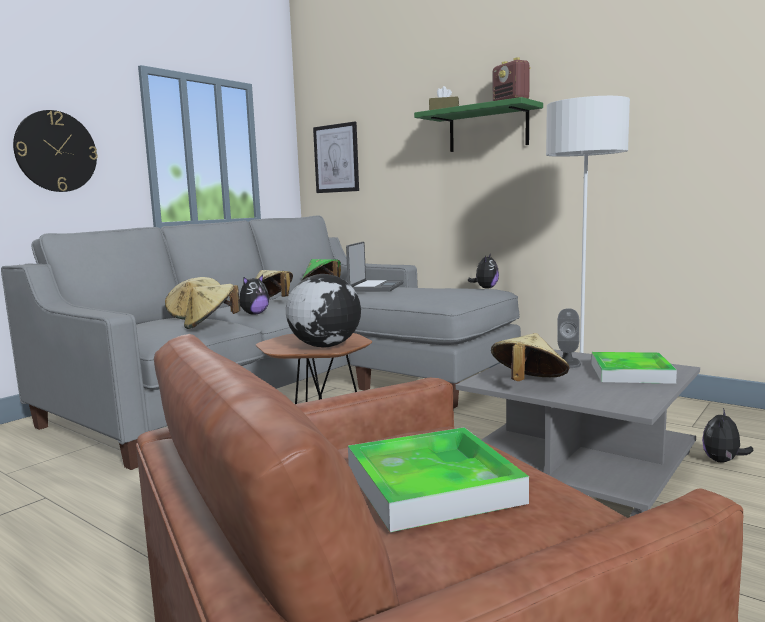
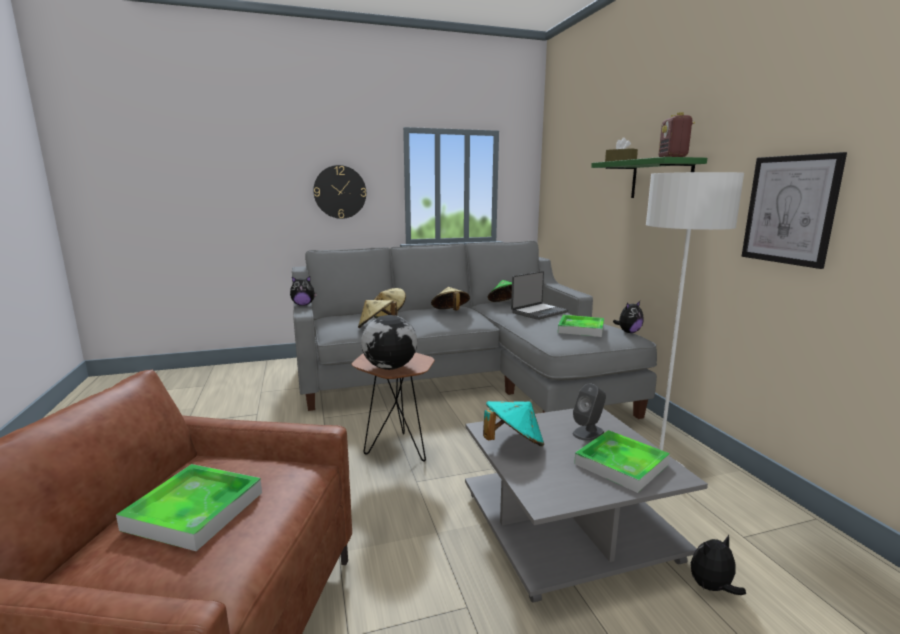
camera: 35 degrees right, 5 degrees up
(254, 314) = (423, 321): plush toy -> plush toy (303, 305)
(336, 158) = (560, 192): picture -> picture (790, 210)
(447, 290) = (581, 329): none -> tray
(528, 384) = (513, 443): beige hat -> turquoise hat

